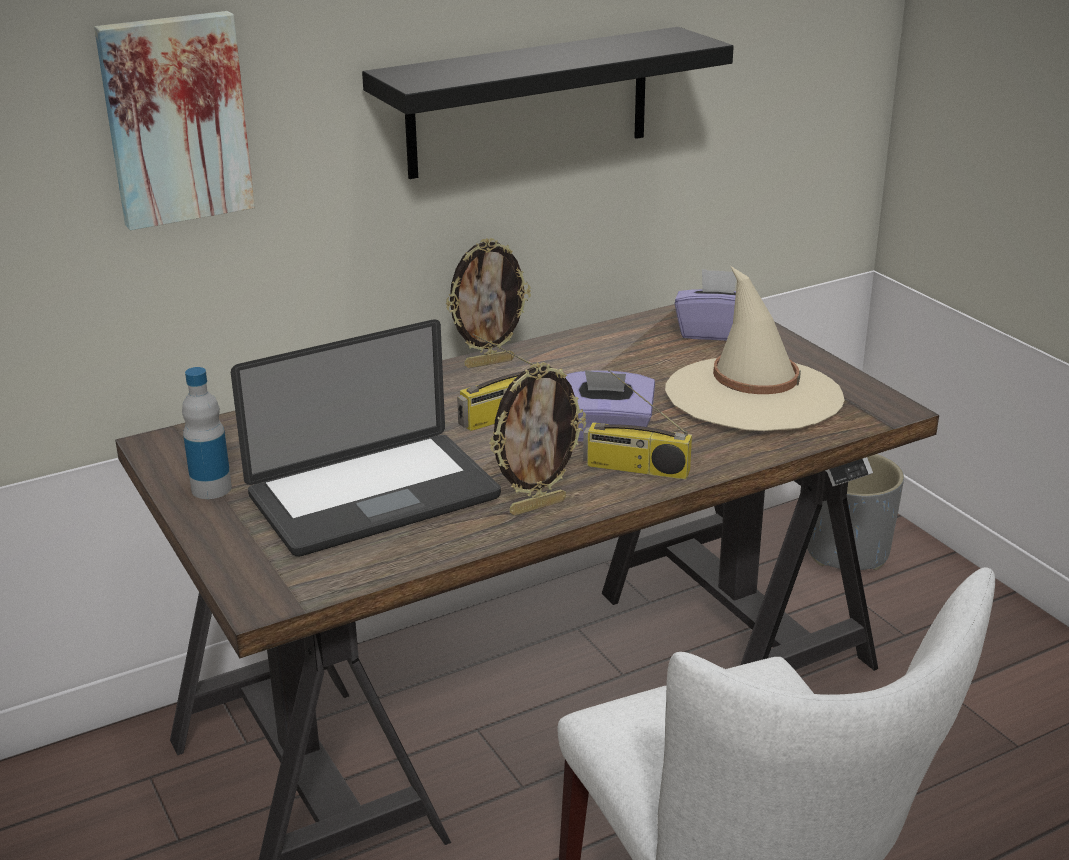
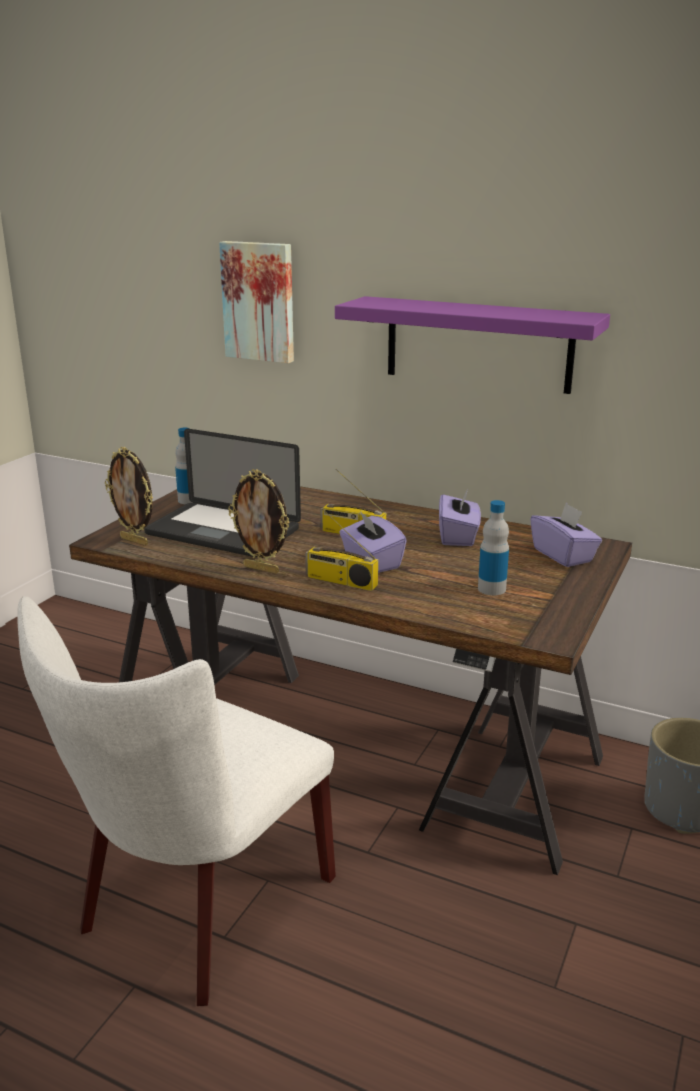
camera: 55 degrees right, 5 degrees down
(489, 362) = (410, 512): picture frame -> picture frame (135, 541)
(529, 102) = (478, 344): black shelf -> purple shelf
(597, 363) = (458, 536): none -> purple tissue box
(635, 468) = (340, 581): radio -> radio turned 45 degrees counterclockwise
(753, 395) = (491, 589): beige hat -> bottle

